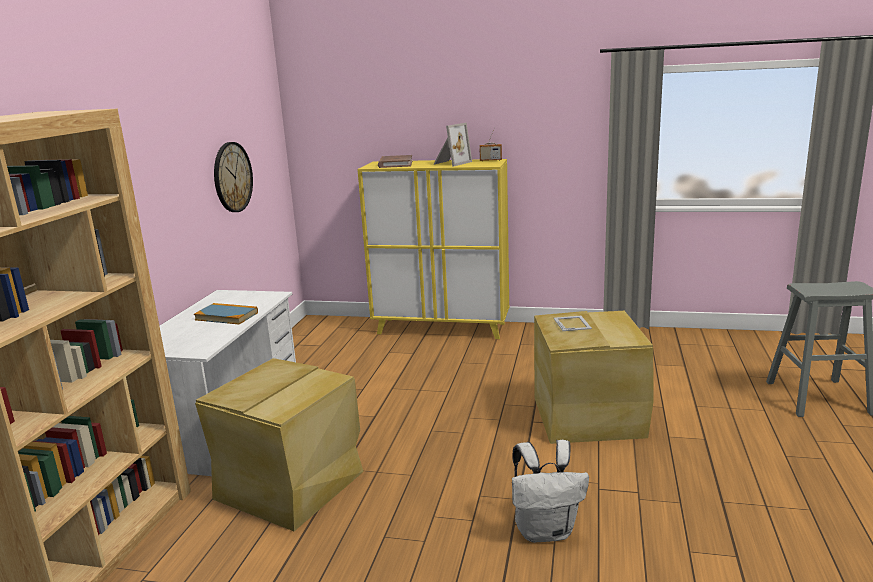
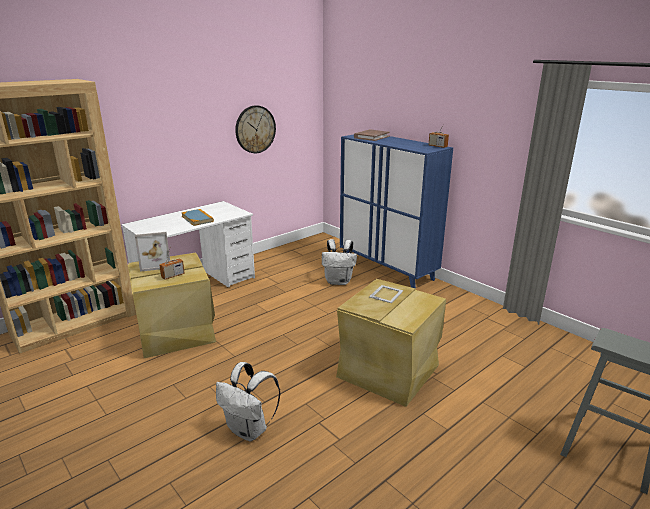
camera: 35 degrees right, 5 degrees up
(299, 389) = (173, 276): none -> radio
(409, 357) = (339, 281): none -> white backpack
(441, 328) = (387, 269): yellow cabinet -> blue cabinet
(451, 163) = (405, 143): picture frame -> picture frame (156, 264)

